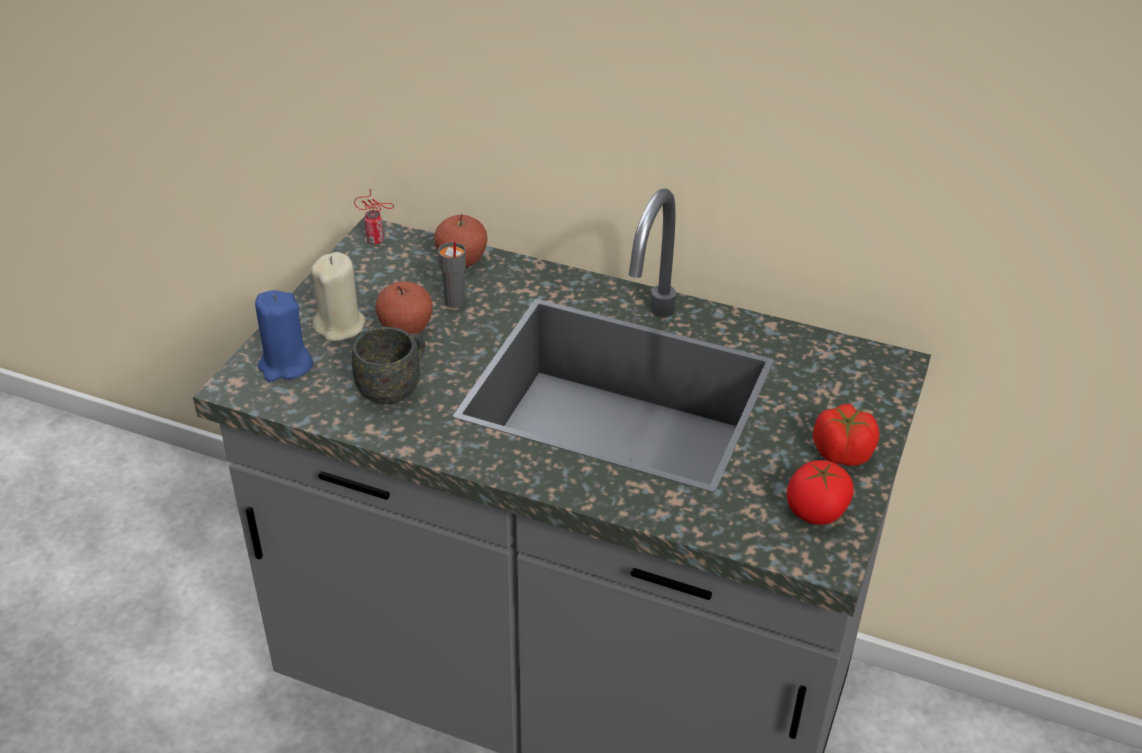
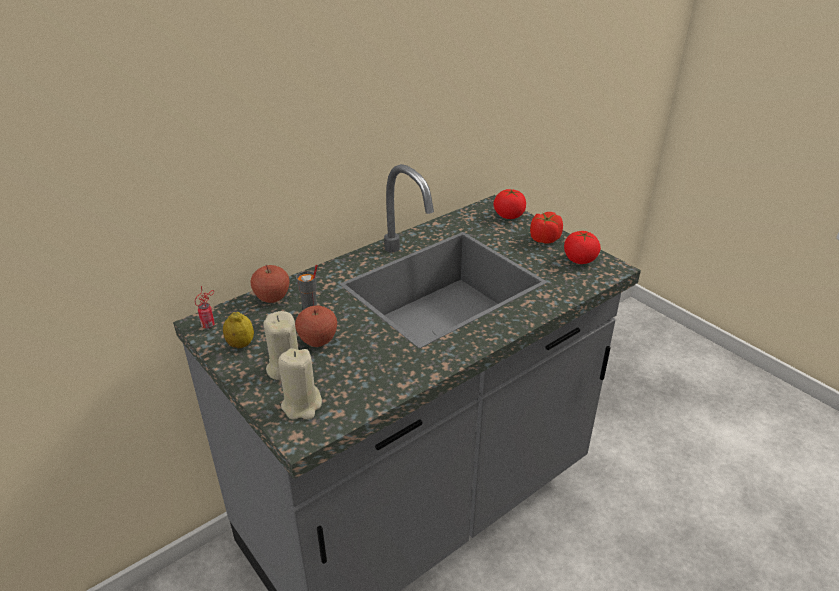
camera: 60 degrees left, 5 degrees down
(285, 365) = (302, 405): blue candle -> beige candle
(358, 278) = (241, 344): none -> lemon
(395, 387) = (371, 362): grey mug -> none
(876, 391) = (509, 215): none -> tomato

